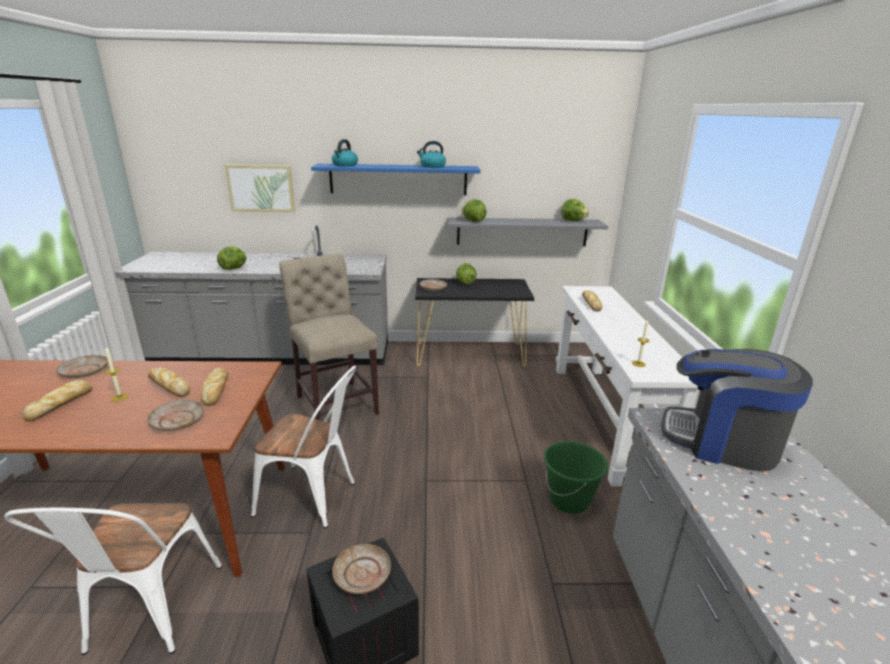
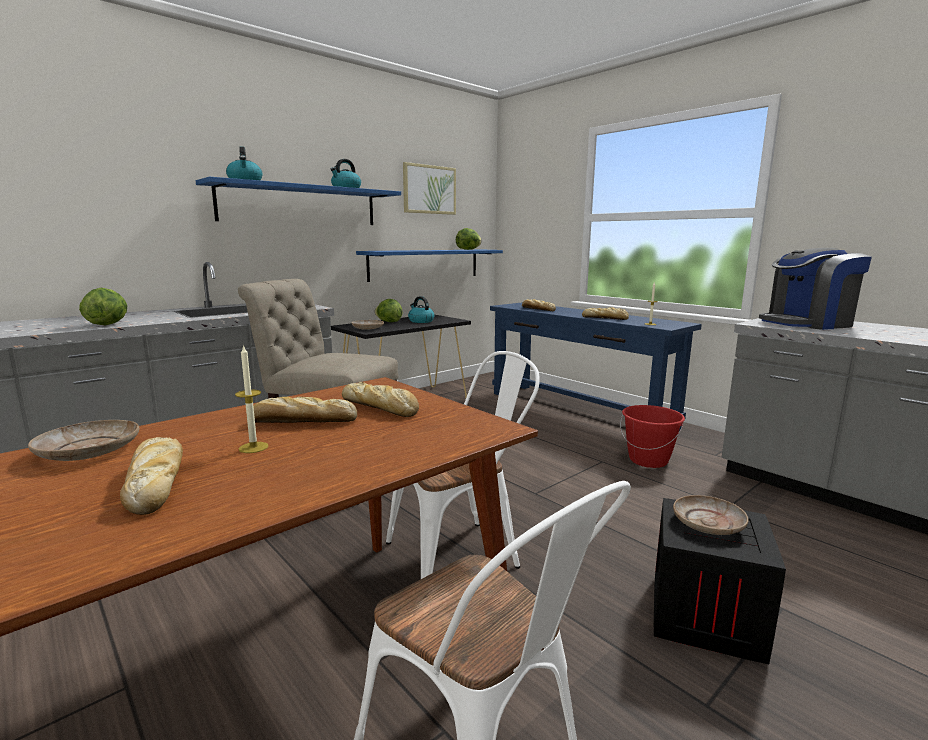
camera: 40 degrees left, 10 degrees down
(178, 421) = (413, 435): beige plate -> none
(261, 188) = (104, 213): picture -> picture (429, 189)
(473, 221) = (391, 250): lettuce -> none
(490, 288) = (420, 321): none -> kettle
(522, 231) = (425, 264): grey shelf -> blue shelf
(569, 500) = (648, 460): green bucket -> red bucket
(603, 417) = (578, 410): white console table -> blue console table
(619, 339) = (605, 318): none -> bread

